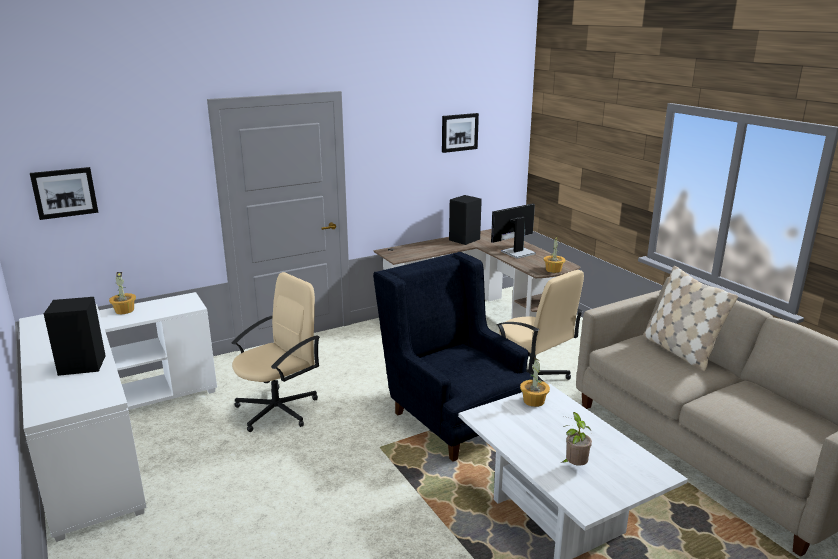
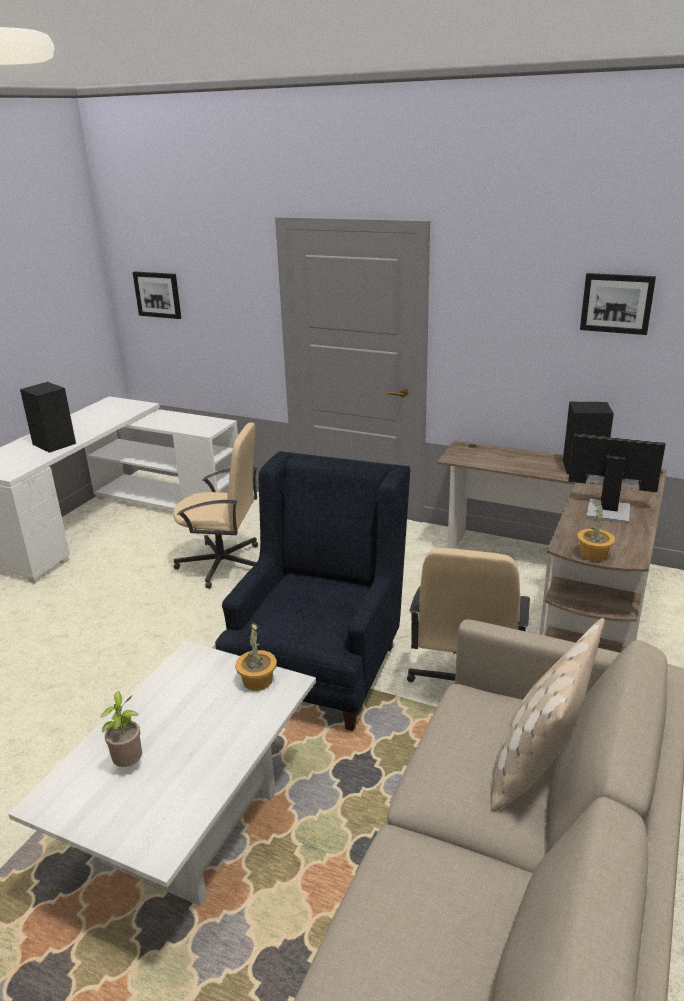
camera: 55 degrees right, 5 degrees up
(124, 310) = (169, 416): potted plant -> none

